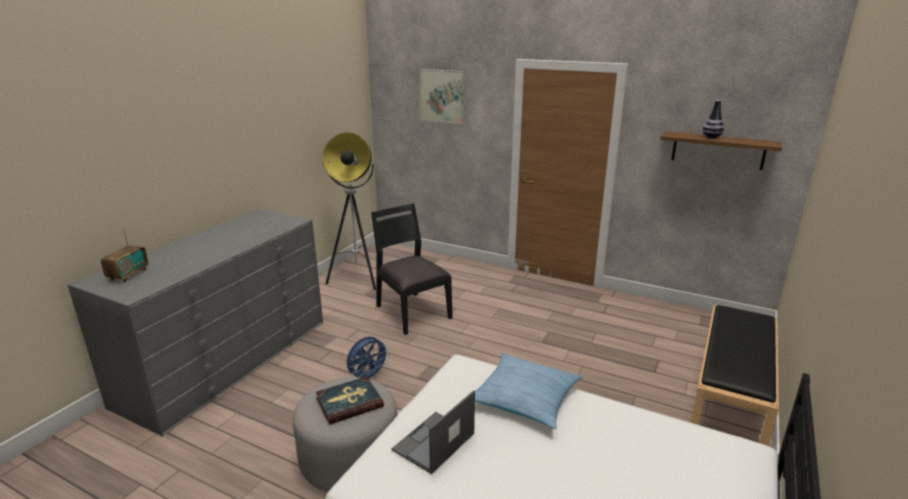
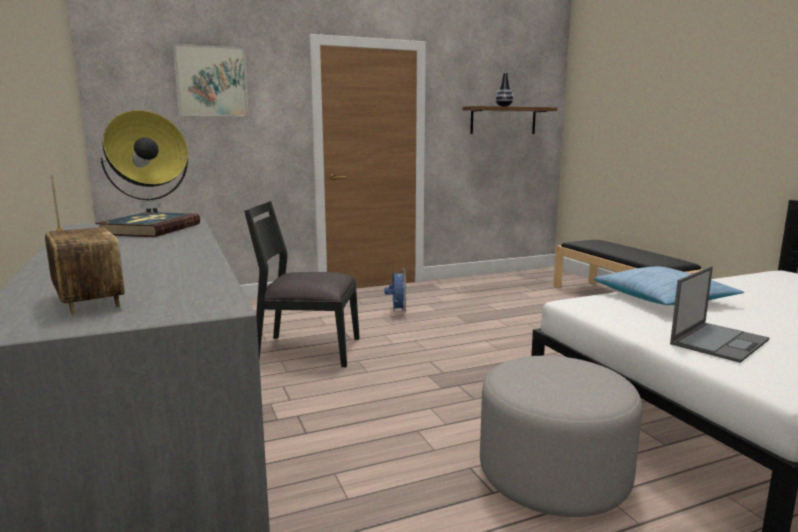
camera: 50 degrees left, 10 degrees down
(349, 402) = (563, 375): book -> book (150, 229)
(368, 377) = (397, 412): blue fan -> blue fan (397, 312)
(433, 442) = (719, 341): laptop -> laptop turned 120 degrees counterclockwise

